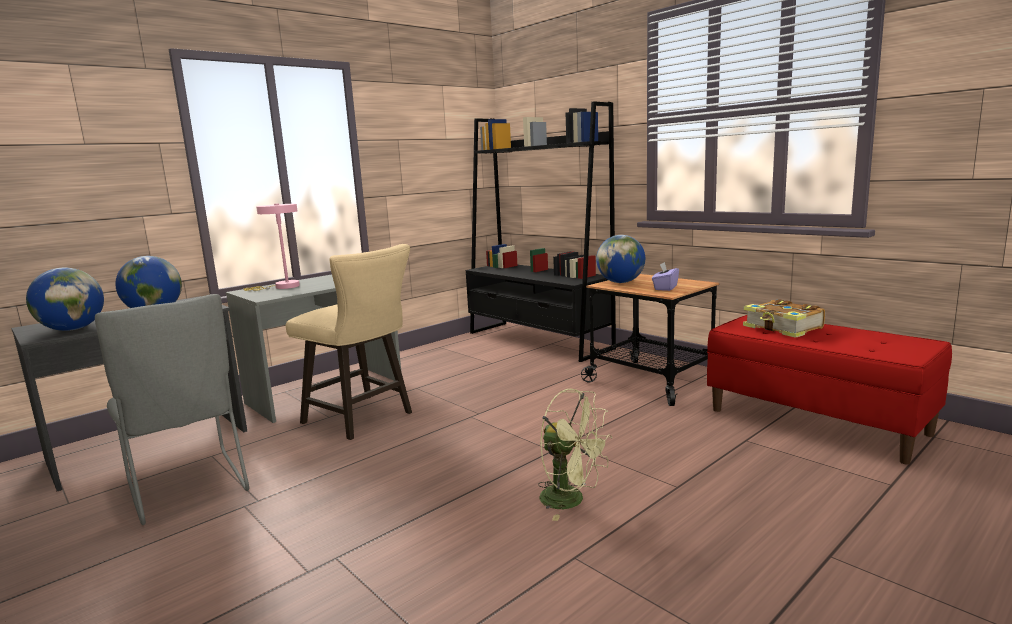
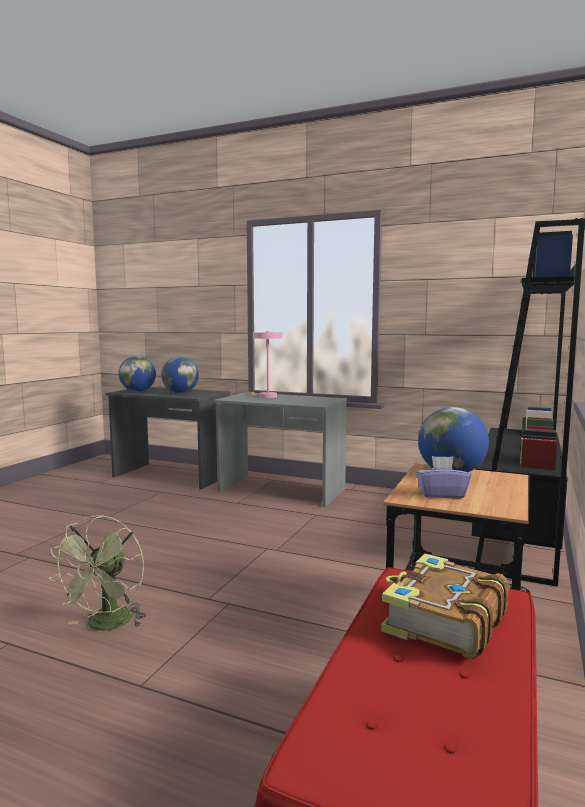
camera: 65 degrees right, 5 degrees down
(188, 489) = (117, 499): grey chair -> none
(363, 419) = (238, 513): beige stool -> none

